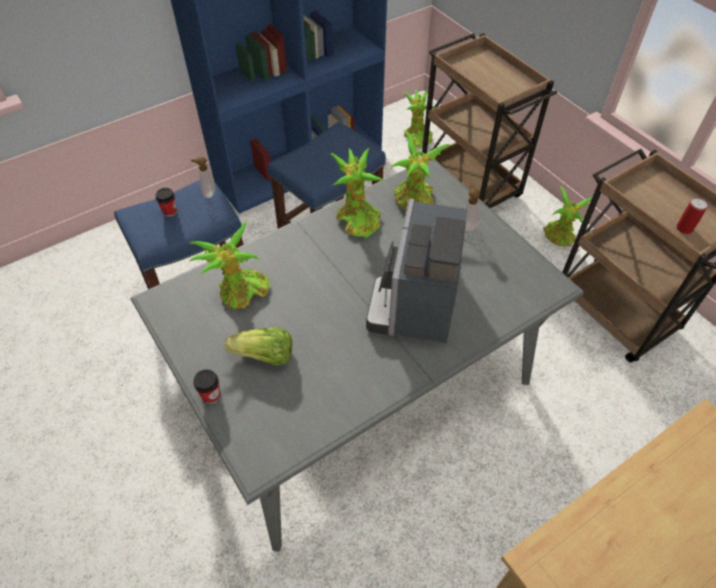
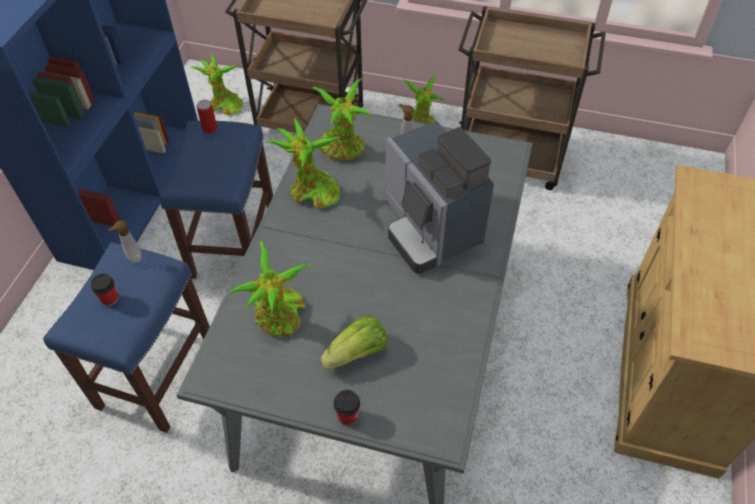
camera: 40 degrees left, 0 degrees up
(684, 228) = (553, 56): can -> can (210, 128)

